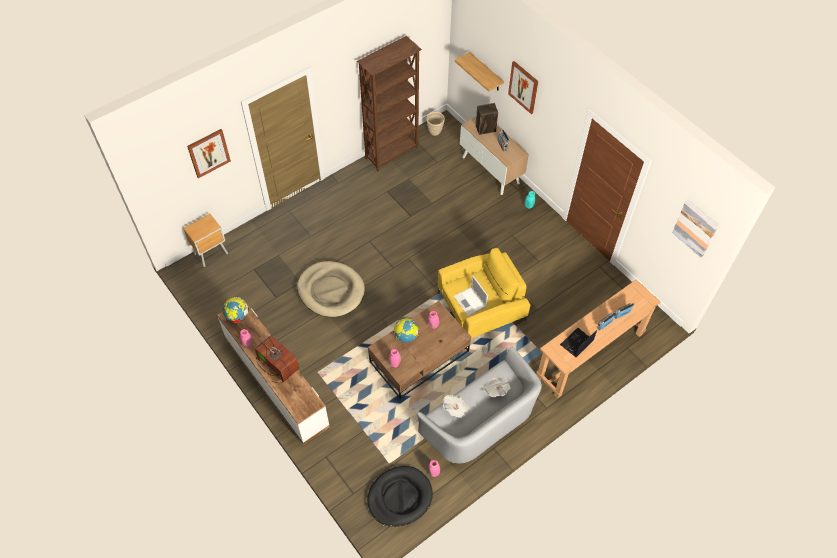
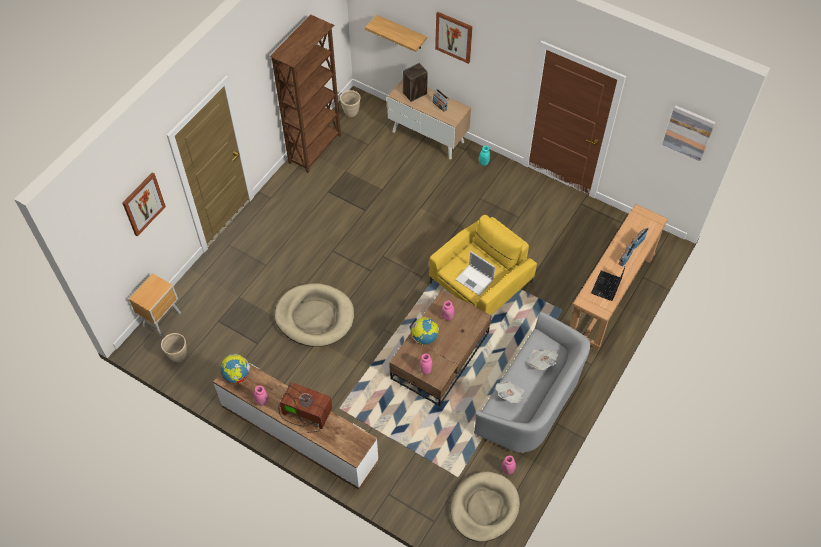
camera: 20 degrees left, 0 degrees up
(210, 287) = (178, 356): none -> beige planter
(399, 497) = (484, 507): black dog bed -> beige dog bed

